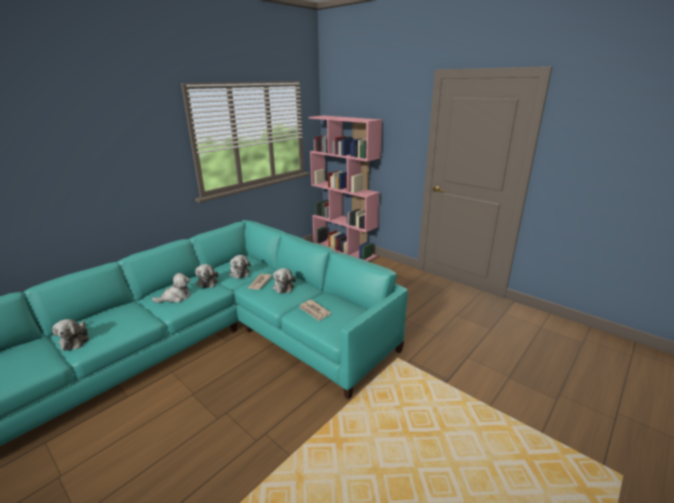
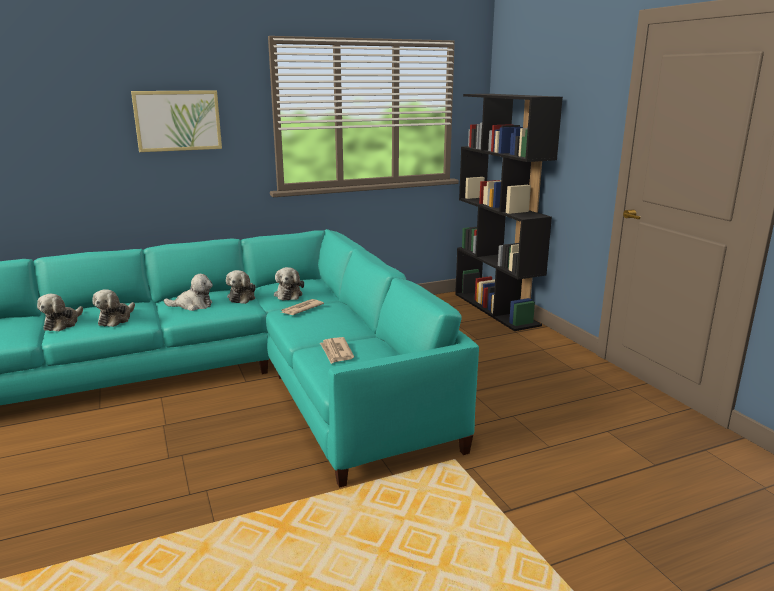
camera: 25 degrees right, 5 degrees down
(120, 154) = (178, 120): none -> picture
(283, 287) = (326, 318): plush toy -> plush toy (116, 319)
(344, 250) = (496, 309): pink bookcase -> black bookcase

